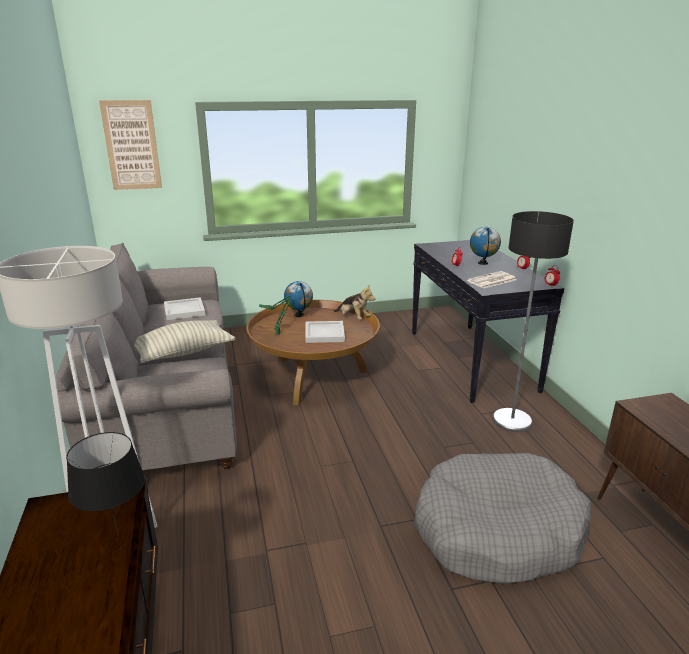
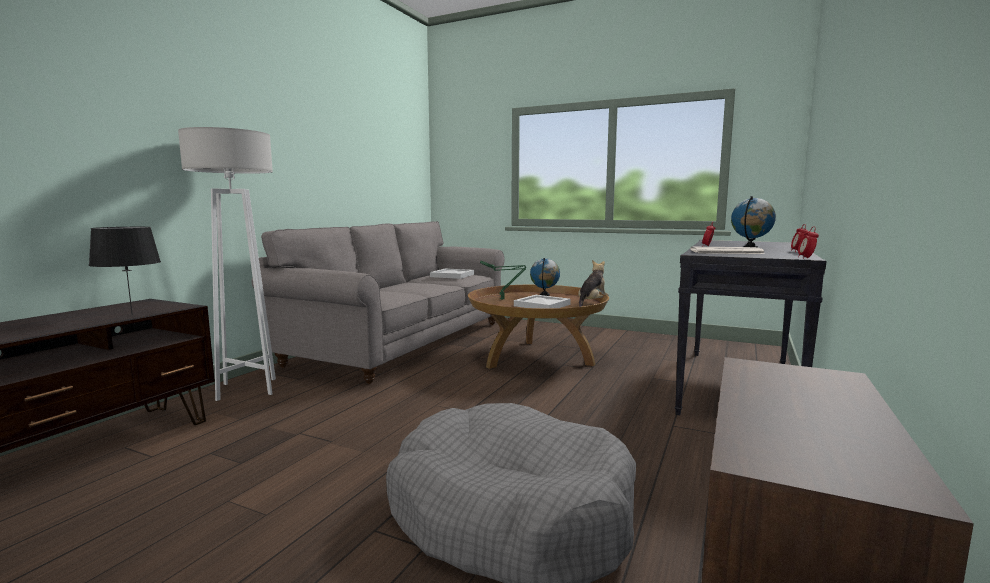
camera: 40 degrees right, 15 degrees down
(131, 145) = (463, 146): picture -> none
(183, 352) = (405, 290): pillow -> none
(353, 318) = (592, 303): plush toy -> plush toy turned 135 degrees counterclockwise
(512, 420) = (707, 443): floor lamp -> none

